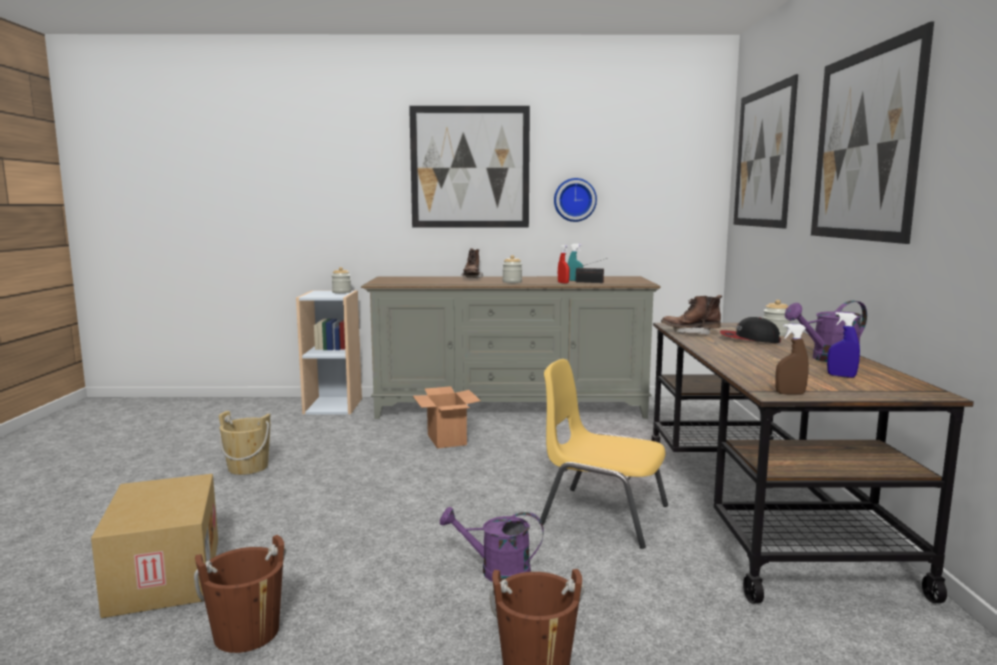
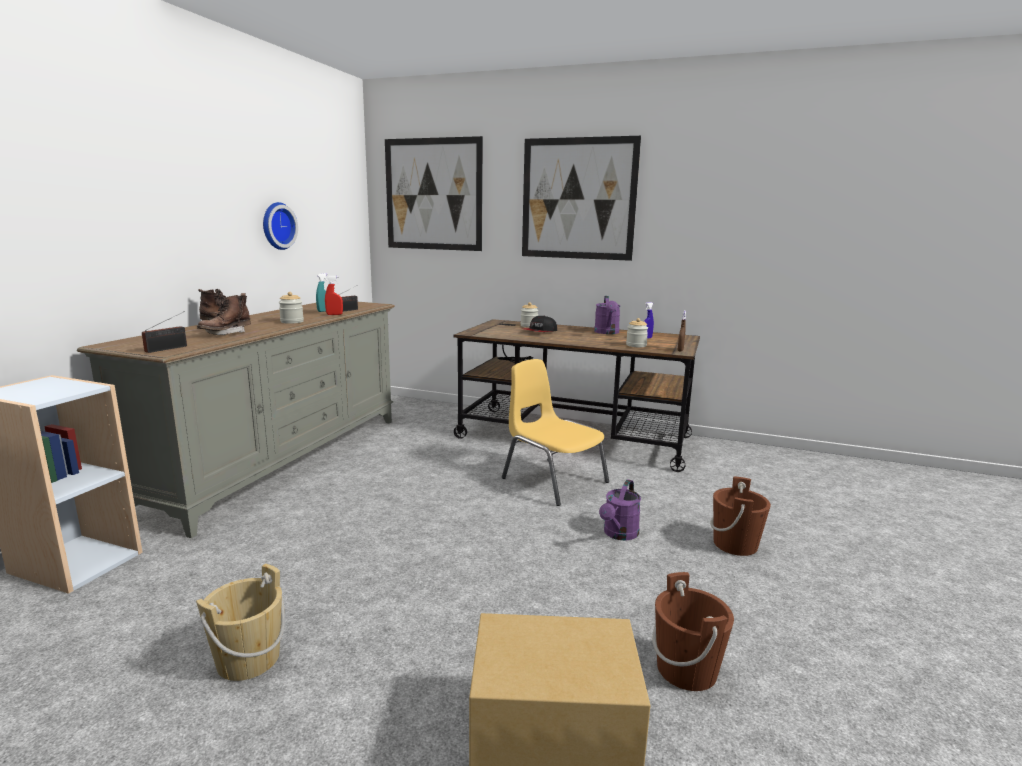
camera: 70 degrees left, 5 degrees up
(341, 292) = (51, 382): jar -> jar (636, 345)
(386, 282) = (169, 348): none -> radio
(447, 440) = (330, 506): cardboard box -> none
(470, 167) = (175, 183): picture -> none
(602, 515) = (553, 480): yellow chair -> yellow chair turned 90 degrees clockwise
(690, 333) = (505, 335): brown boot -> brown boot (226, 334)

